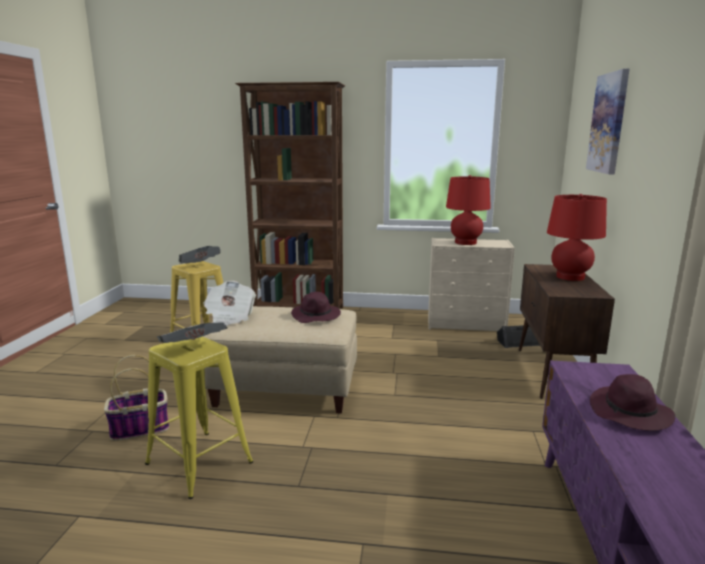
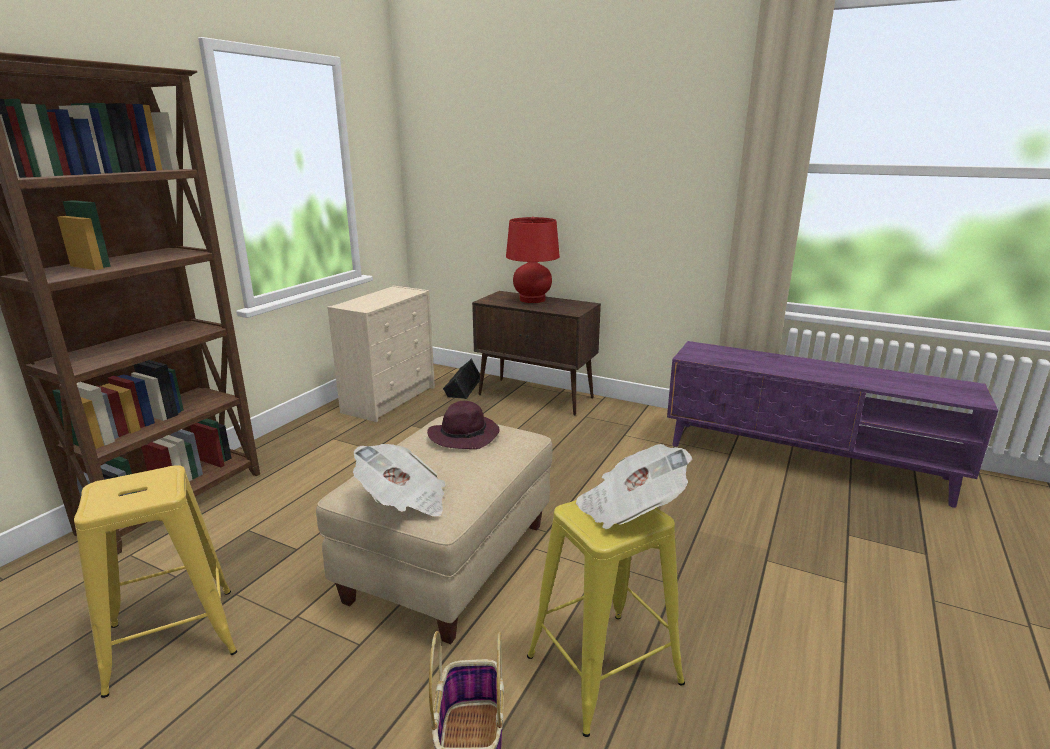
camera: 70 degrees left, 5 degrees up
(200, 267) = (150, 485): newspaper -> none
(465, 242) = (377, 300): red table lamp -> none
(608, 123) = (521, 145): picture -> none
(630, 413) = (765, 361): purple hat -> none

